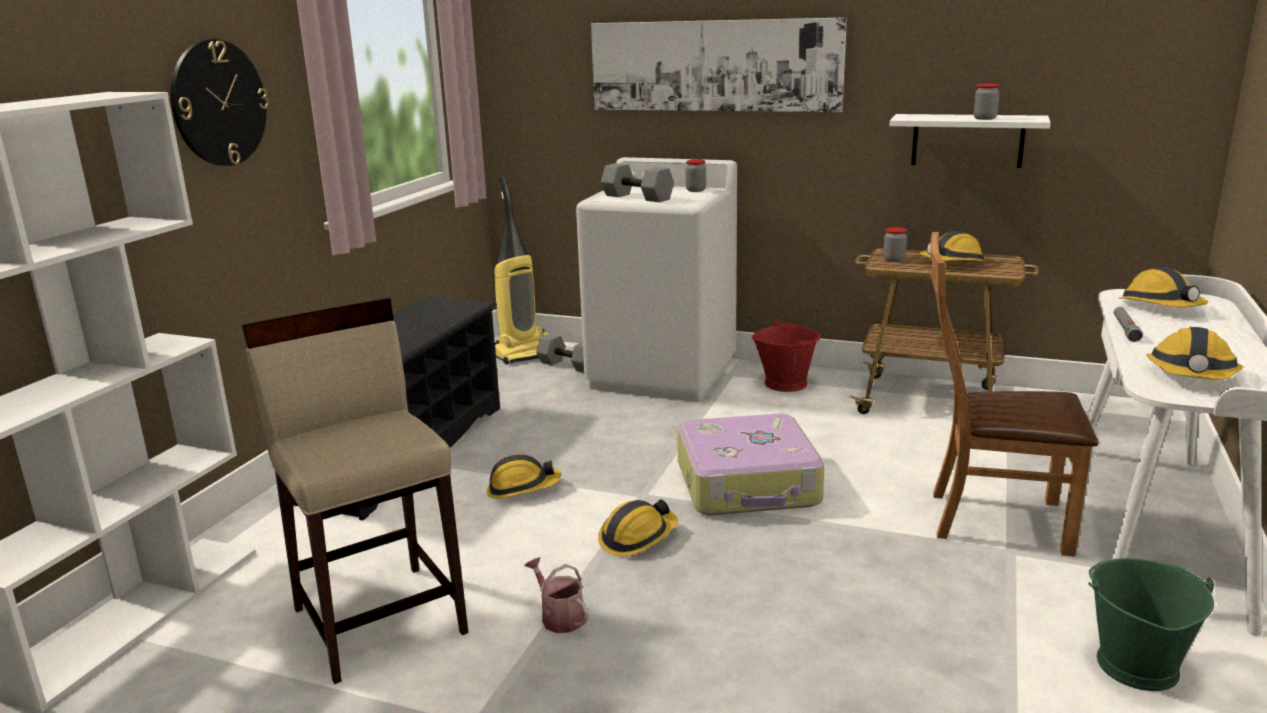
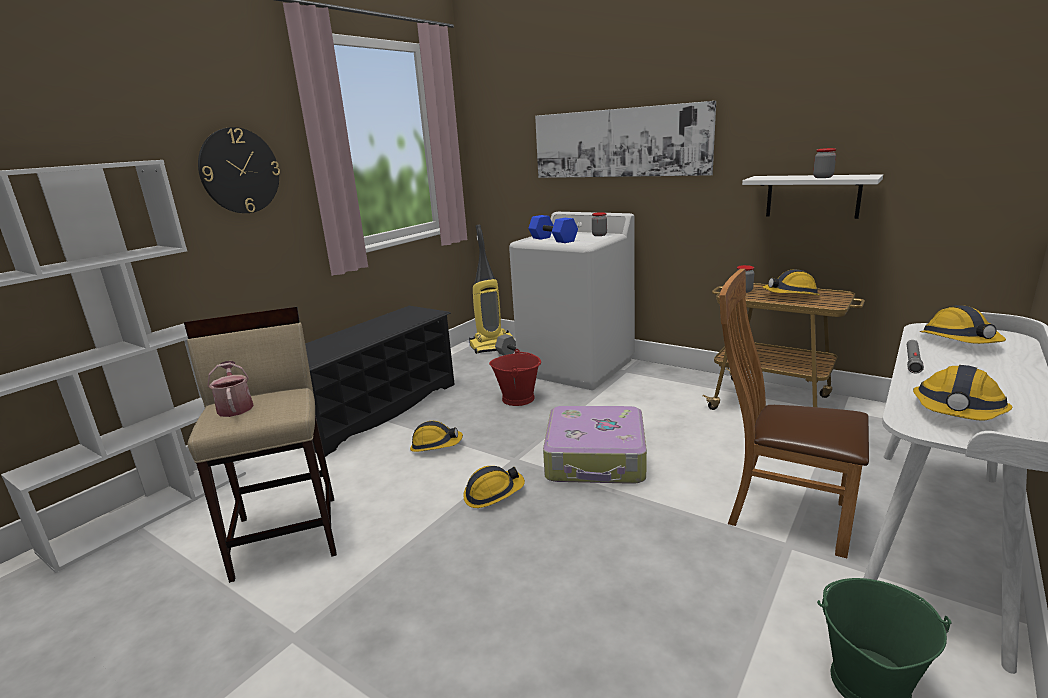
camera: 15 degrees right, 0 degrees up
(559, 617) = (403, 552): watering can -> watering can (235, 407)
(638, 197) = (554, 239): grey dumbbell -> blue dumbbell
(786, 383) = (663, 380): red bucket -> red bucket (518, 398)

